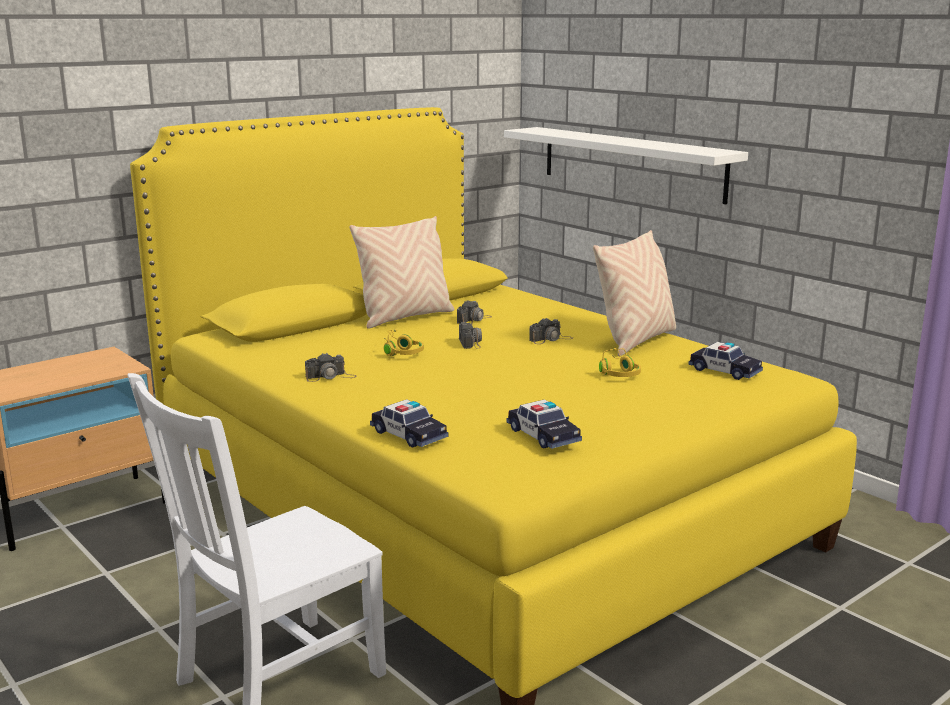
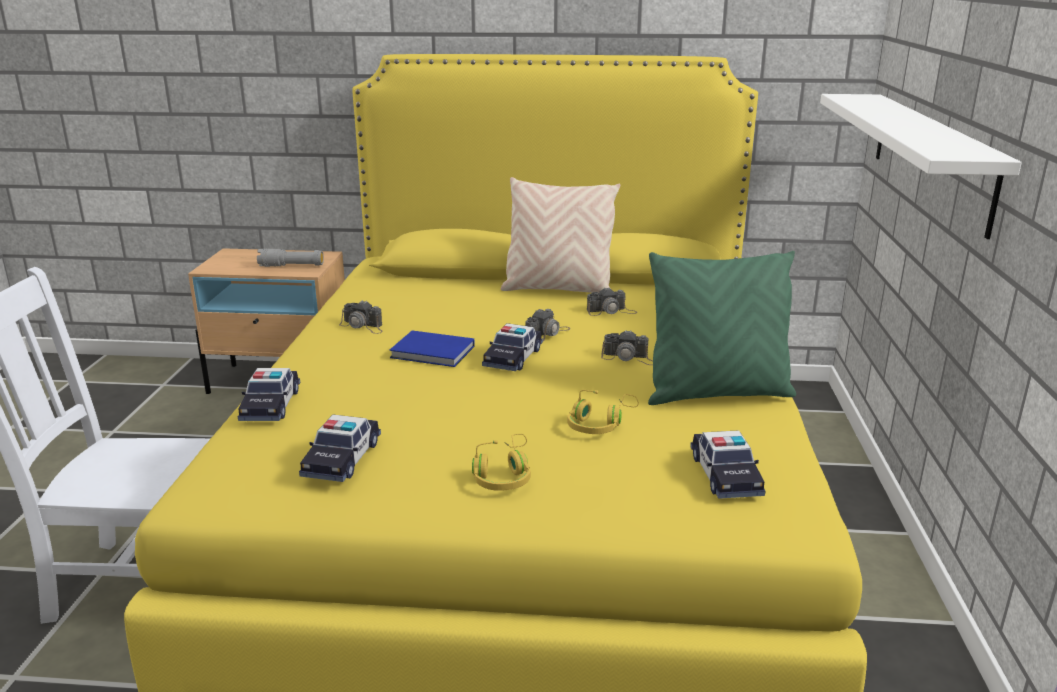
camera: 45 degrees right, 5 degrees up
(97, 368) = (291, 266): none -> grey flashlight
(400, 352) = (466, 322): yellow headphones -> yellow headphones (503, 475)
(431, 373) = (434, 353): none -> blue book
(488, 359) = (513, 358): none -> toy car
(636, 340) = (716, 393): beige pillow -> green pillow

